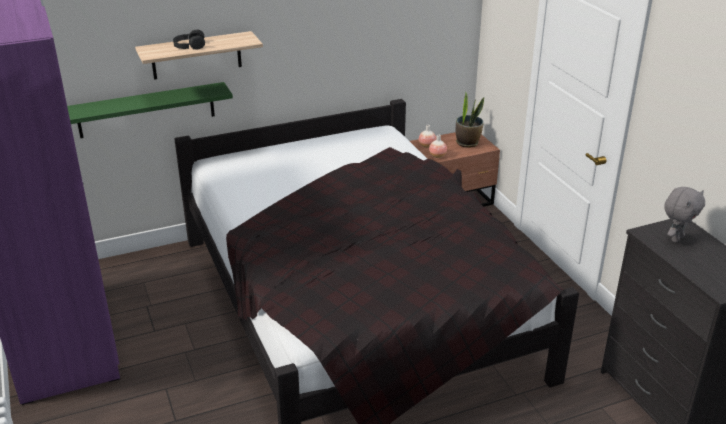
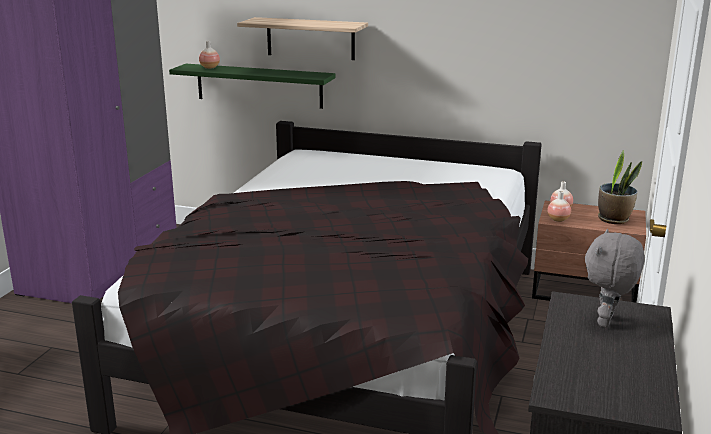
camera: 40 degrees right, 10 degrees down
(98, 106) = (209, 67): none -> vase
(189, 45) = (293, 21): black headphones -> none
(676, 238) = (607, 322): grey plush toy -> grey plush toy turned 120 degrees clockwise

